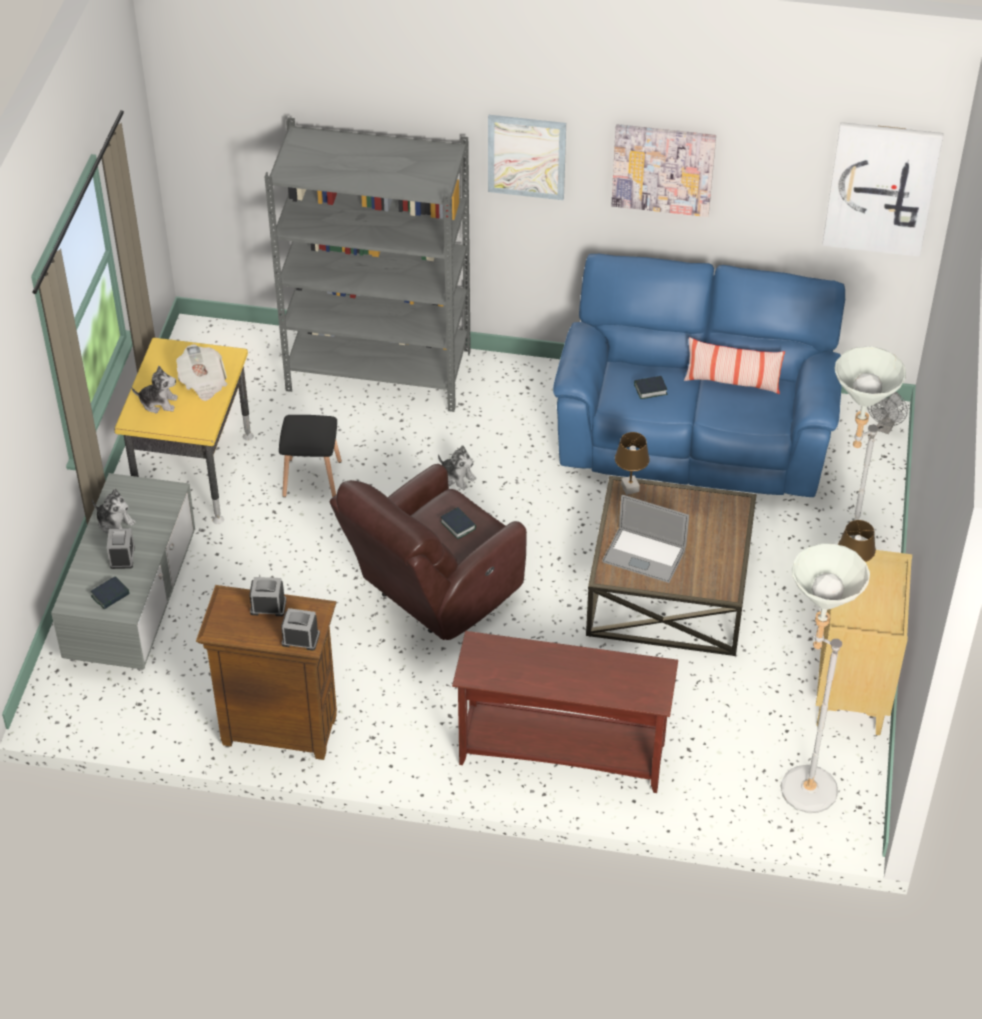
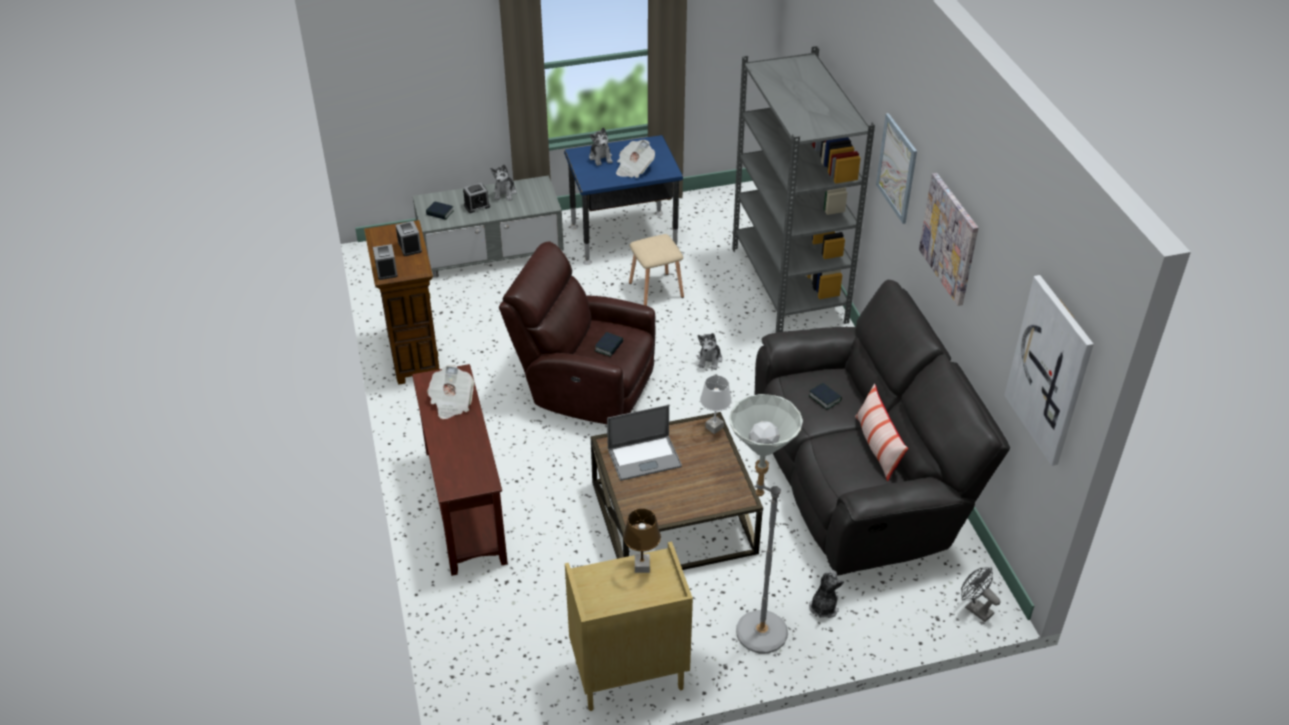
camera: 65 degrees right, 5 degrees down
(194, 472) = (624, 236): yellow desk -> blue desk
(312, 479) = (655, 290): black stool -> beige stool
(521, 663) = (451, 402): none -> newspaper
(630, 488) = (714, 428): brown table lamp -> white table lamp
(644, 555) = (644, 458): laptop -> laptop turned 105 degrees counterclockwise
(695, 436) = (860, 480): blue sofa -> grey sofa
(797, 784) = (504, 666): grey floor lamp -> none
(835, 524) = (823, 606): none -> plush toy
(884, 428) = (975, 608): grey fan -> grey fan turned 45 degrees clockwise

